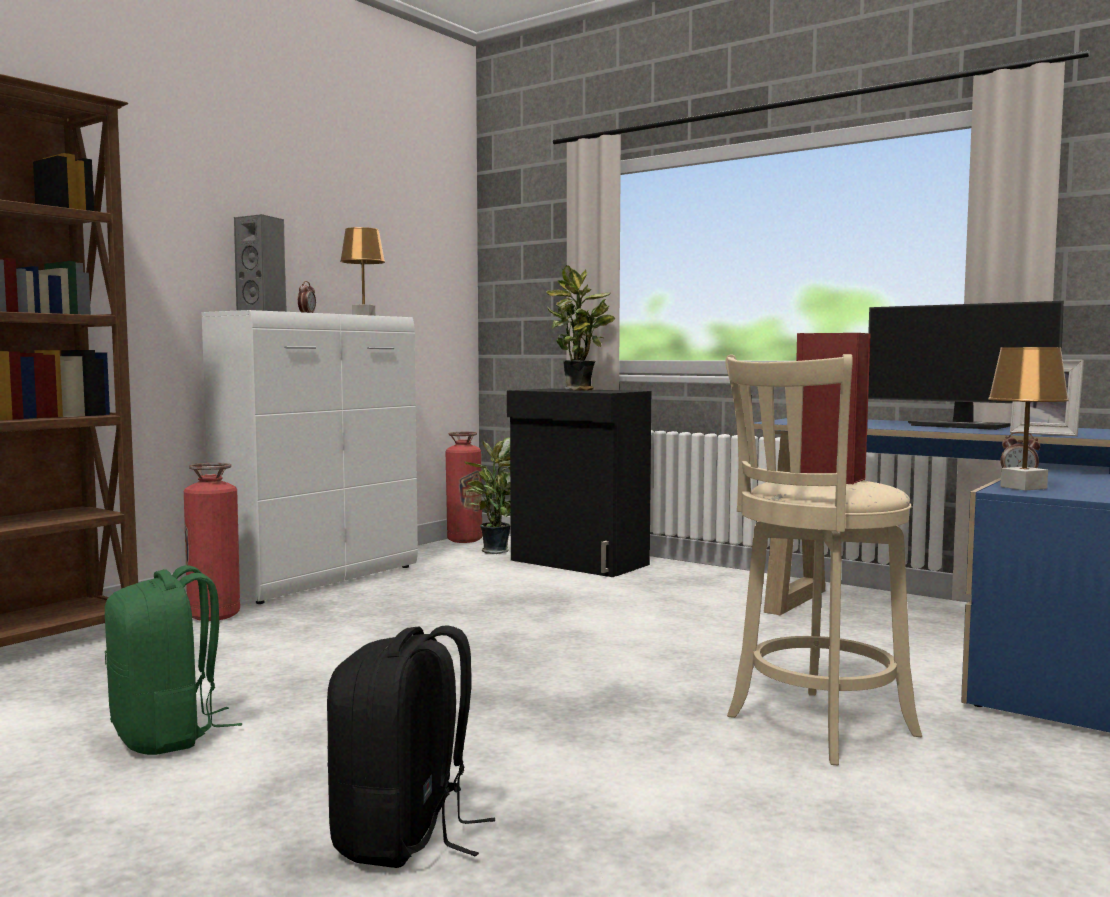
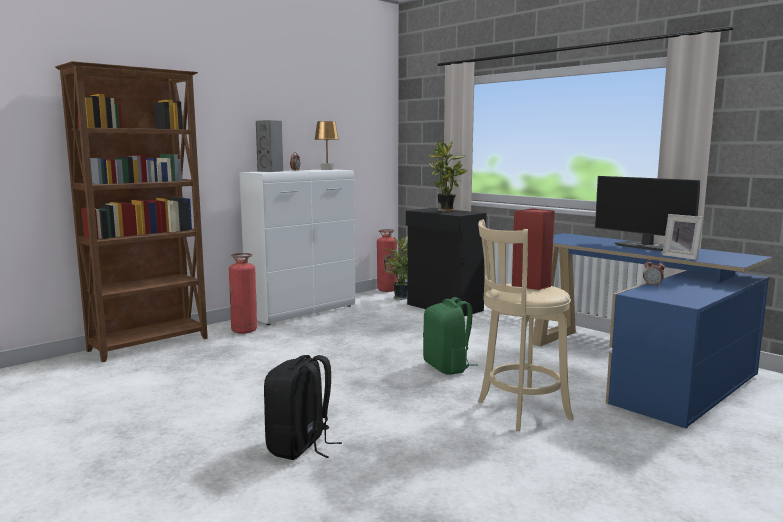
camera: 10 degrees right, 5 degrees up
(167, 736) = (210, 392): green backpack -> green backpack (447, 367)
(1023, 488) = (646, 292): brown table lamp -> none

